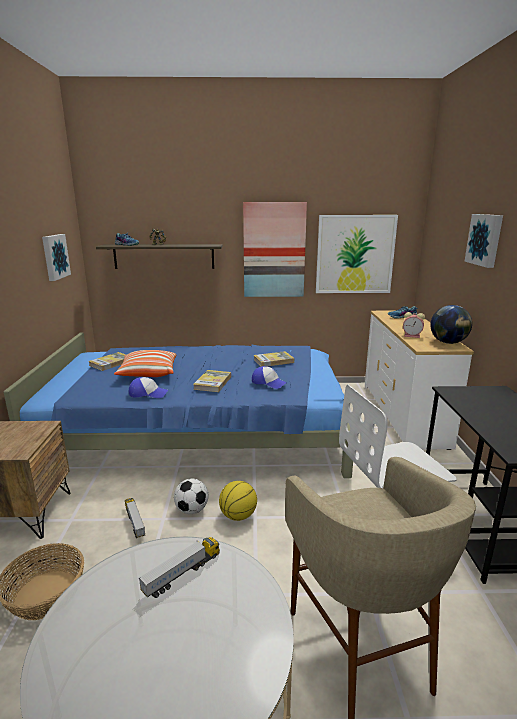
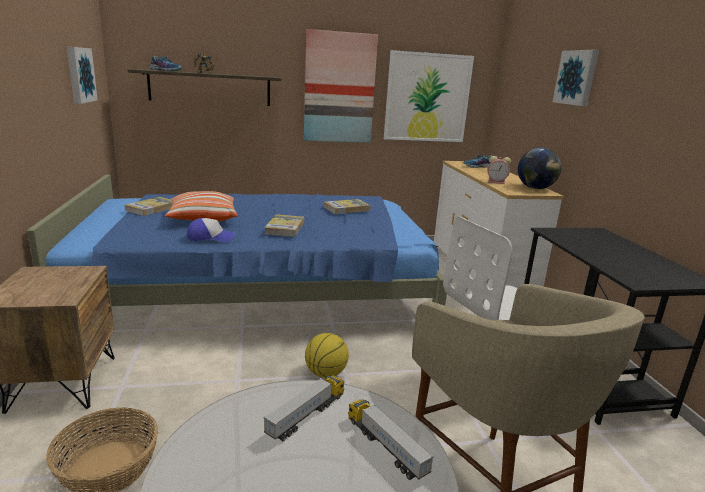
camera: 10 degrees left, 0 degrees up
(135, 522) = (204, 385): toy truck -> toy truck (385, 447)
(192, 510) = (270, 370): football -> none
(268, 383) = (349, 228): cap -> none

